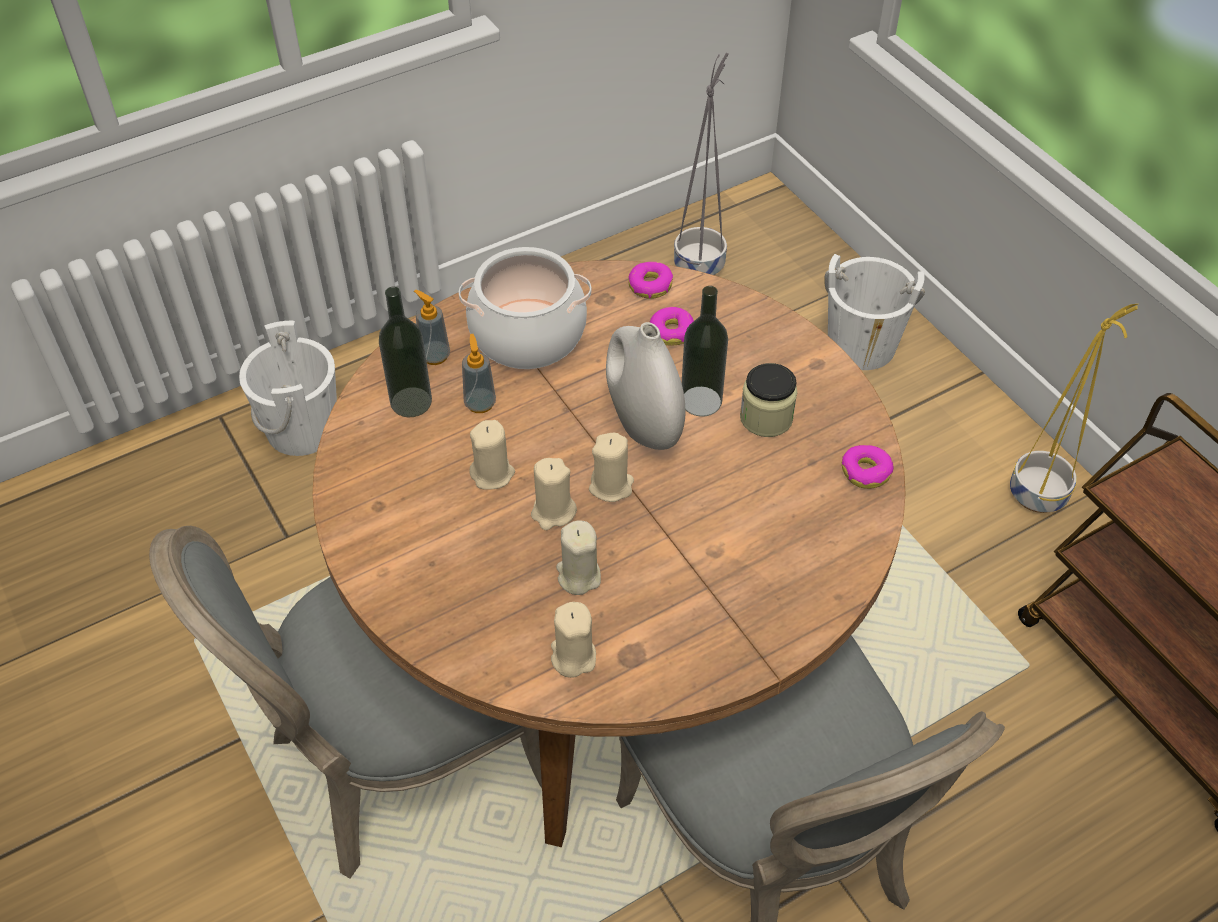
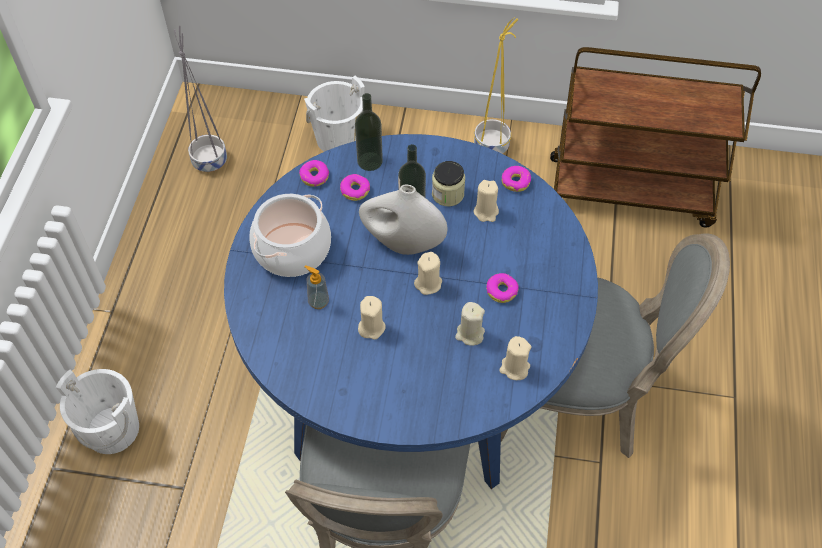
camera: 50 degrees left, 5 degrees up
(411, 402) = (285, 331): bottle -> bottle (369, 161)
(434, 356) = (263, 300): soap dispenser -> none
(553, 512) = (421, 318): beige candle -> beige candle (486, 212)
(608, 653) = (411, 384): brown dining table -> blue dining table
(678, 567) = (501, 291): none -> donut

